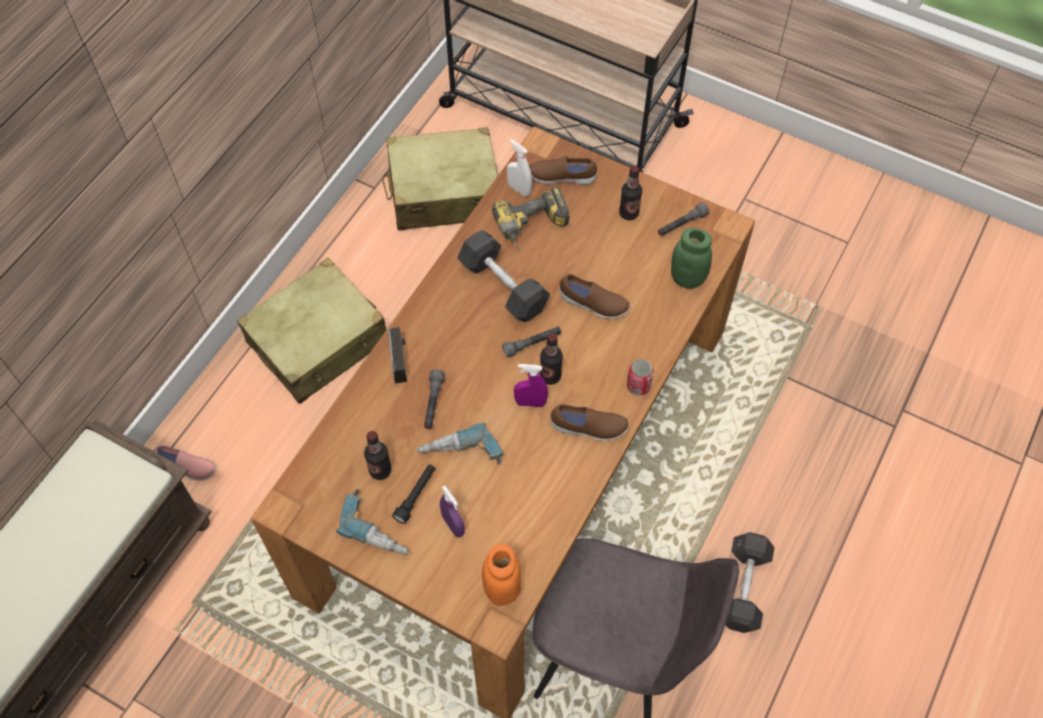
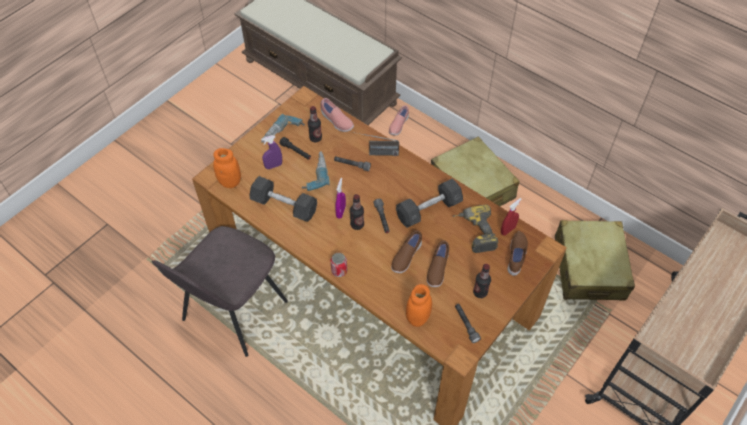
camera: 100 degrees right, 5 degrees down
(337, 444) = (336, 121): none -> pink shoe
(519, 189) = (508, 230): white spray bottle -> red spray bottle
(589, 428) = (315, 238): brown shoe -> brown shoe (437, 269)
(687, 278) = (418, 318): green jar -> orange jar
(744, 588) = (254, 395): grey dumbbell -> grey dumbbell (284, 206)

